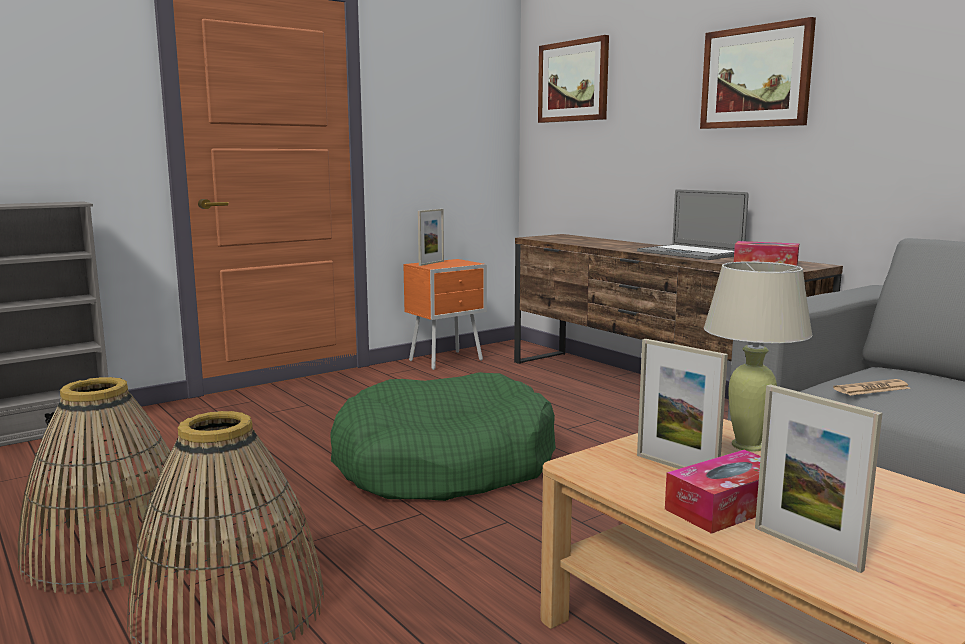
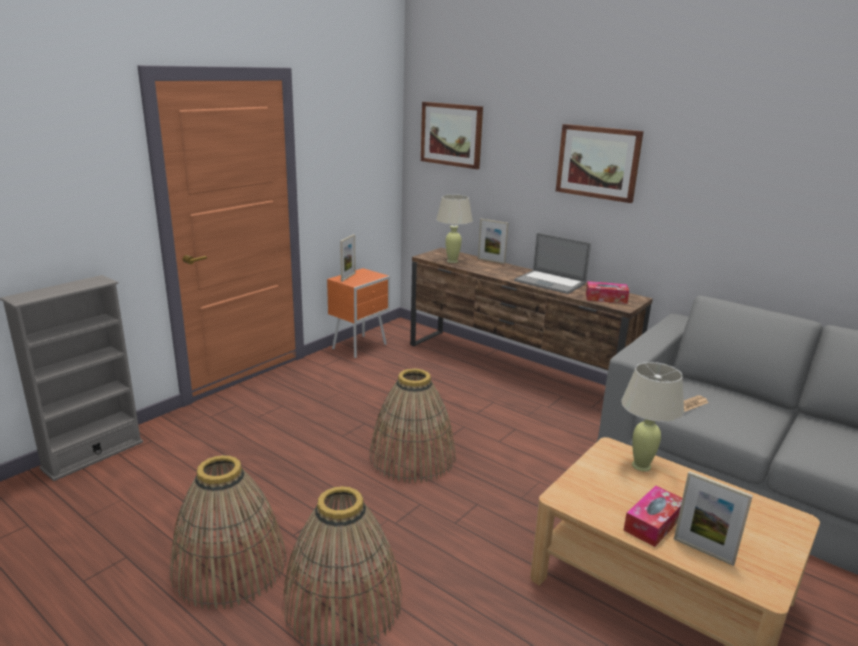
camera: 15 degrees left, 10 degrees up
(444, 464) = (412, 457): green dog bed -> basket
(566, 240) = (452, 261): none -> beige table lamp
(676, 466) = (612, 491): picture frame -> picture frame (491, 261)

